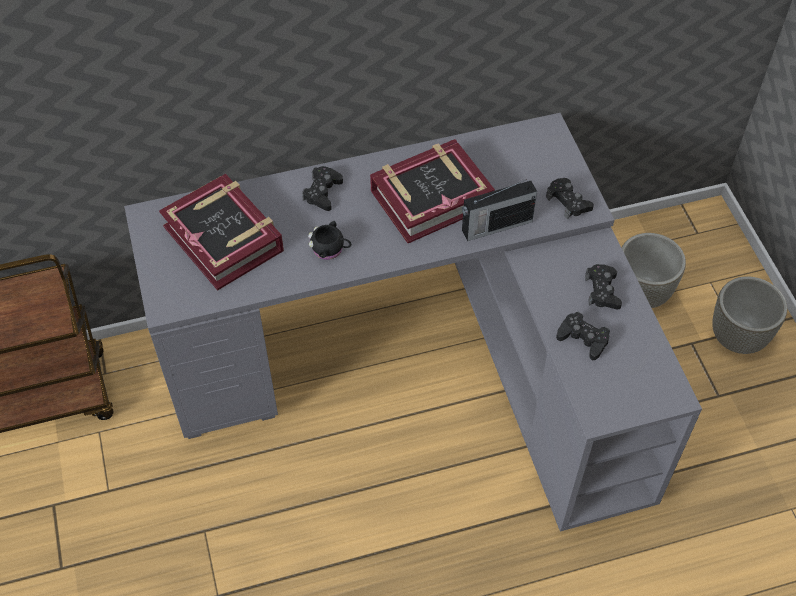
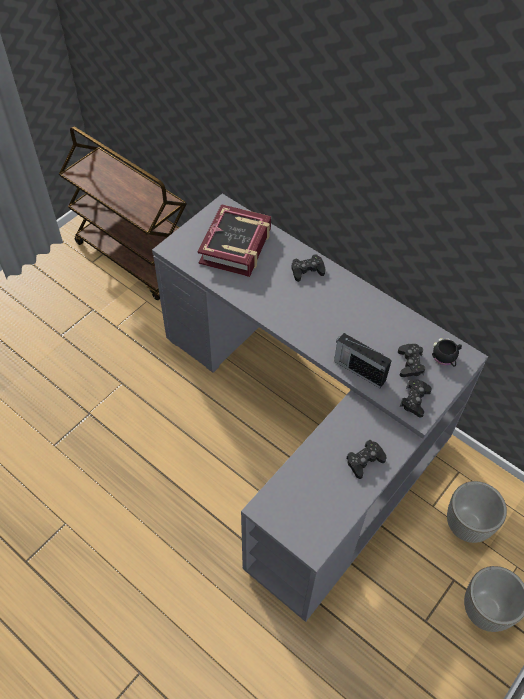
camera: 55 degrees right, 0 degrees up
(330, 249) = (269, 297): black mug -> black mug (445, 358)
(430, 198) = (350, 324): book -> none
(583, 339) = (316, 469): black game controller -> black game controller (410, 363)

